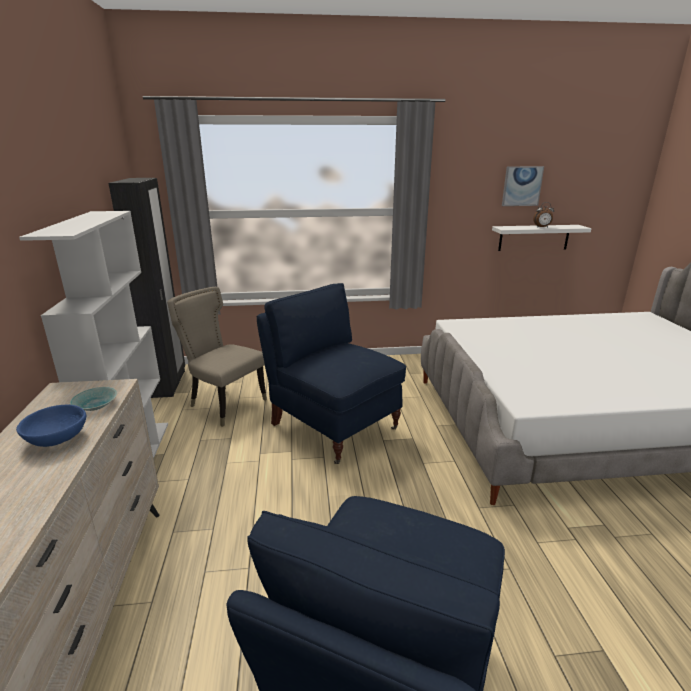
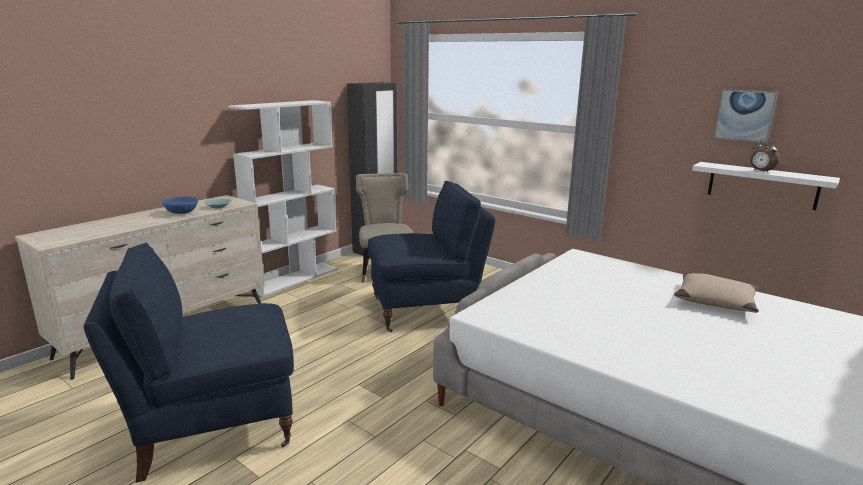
camera: 45 degrees right, 5 degrees down
(333, 425) = (426, 311): blue armchair -> blue armchair turned 75 degrees clockwise
(581, 329) = (715, 301): none -> beige pillow

